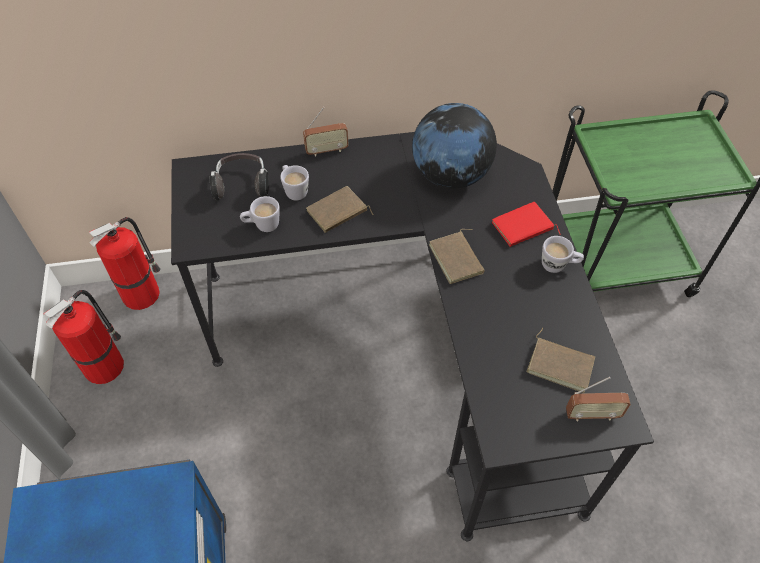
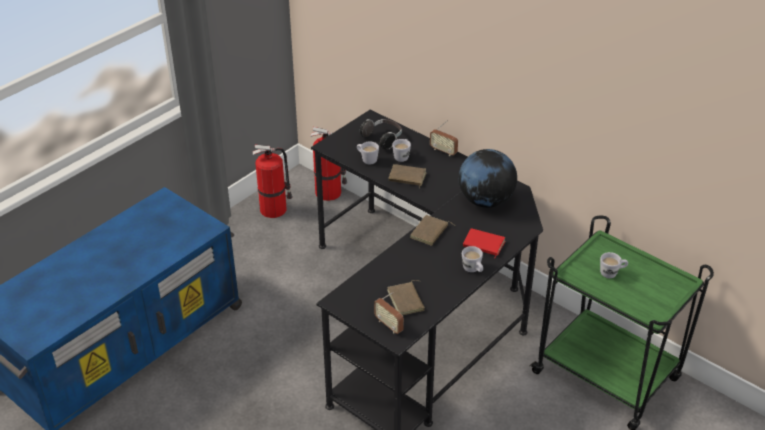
camera: 50 degrees right, 15 degrees down
(645, 161) = (612, 273): none -> white mug

